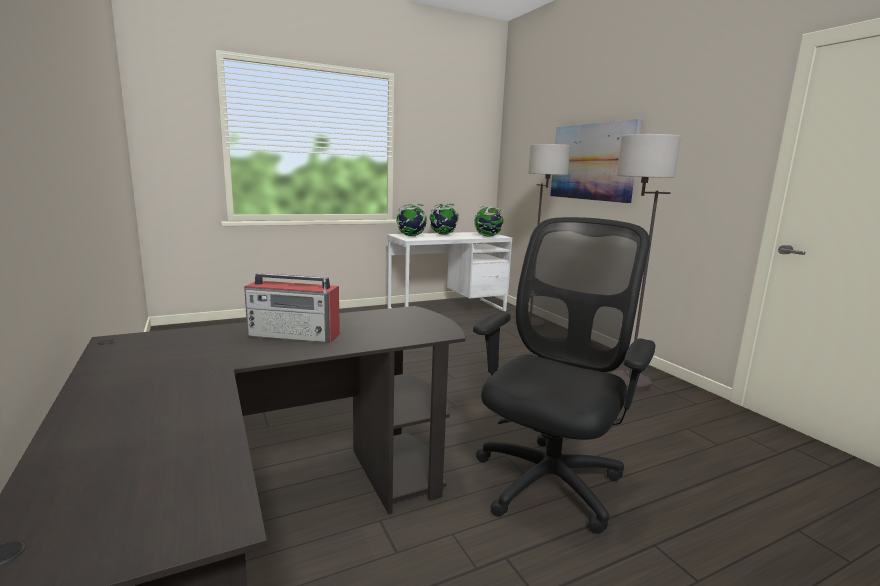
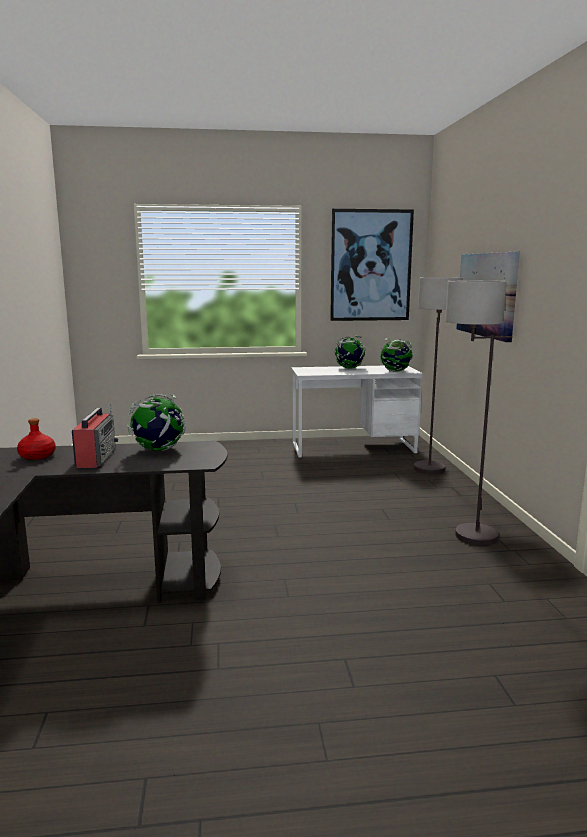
camera: 20 degrees right, 0 degrees up
(205, 340) = (37, 456): none -> red bottle
(295, 335) = (96, 457): radio -> radio turned 120 degrees counterclockwise
(411, 236) = (311, 370): globe -> globe (158, 449)
(455, 138) = (371, 265): none -> picture
(547, 488) = (295, 607): black office chair -> none

